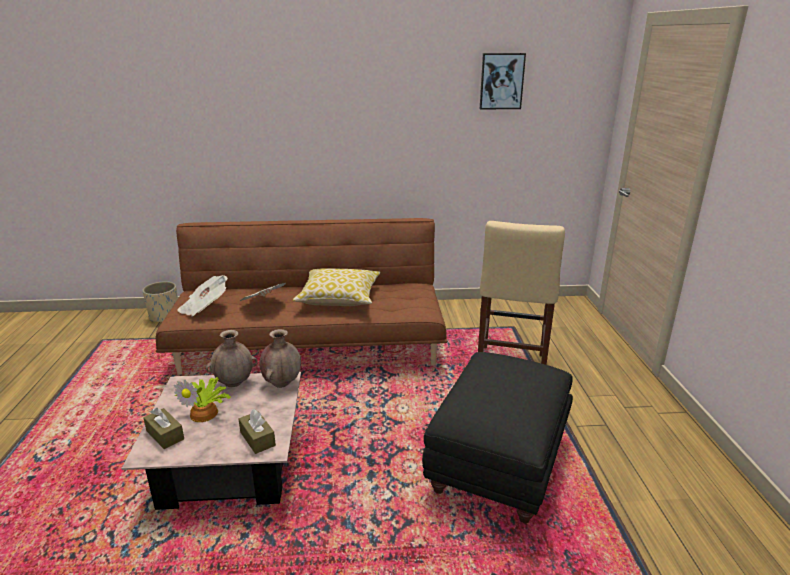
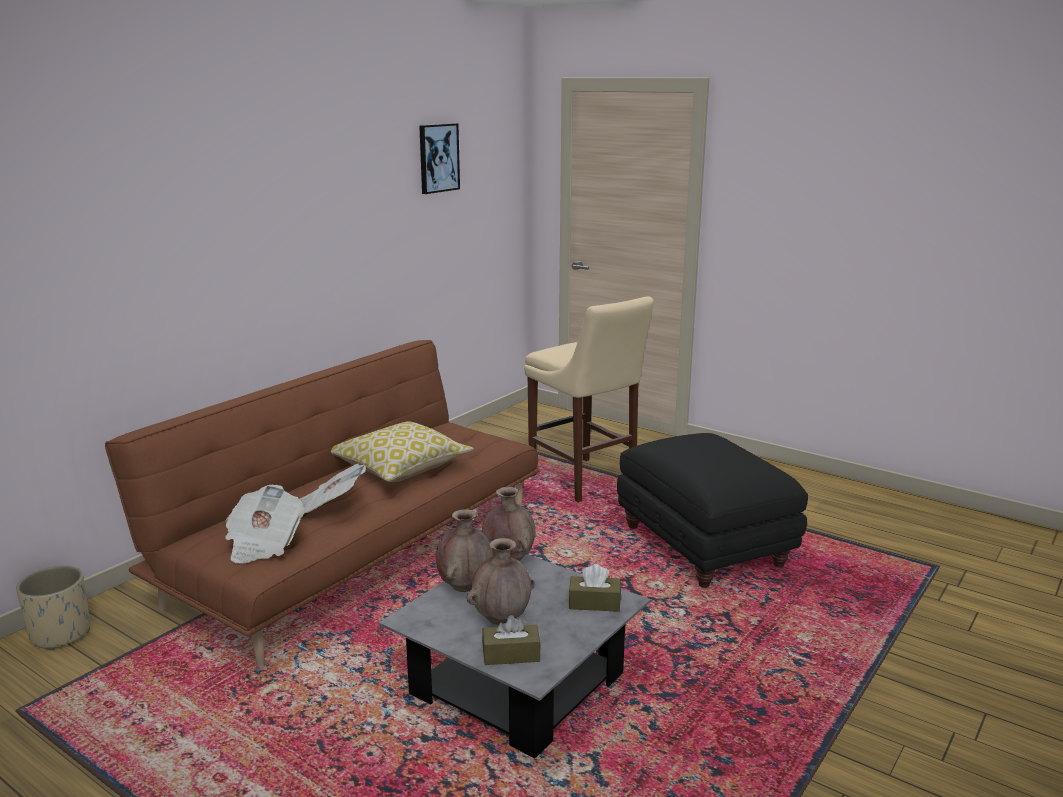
camera: 50 degrees left, 5 degrees down
(206, 413) = (501, 619): potted plant -> brown vase
(230, 464) = (518, 684): pink coffee table -> grey coffee table

